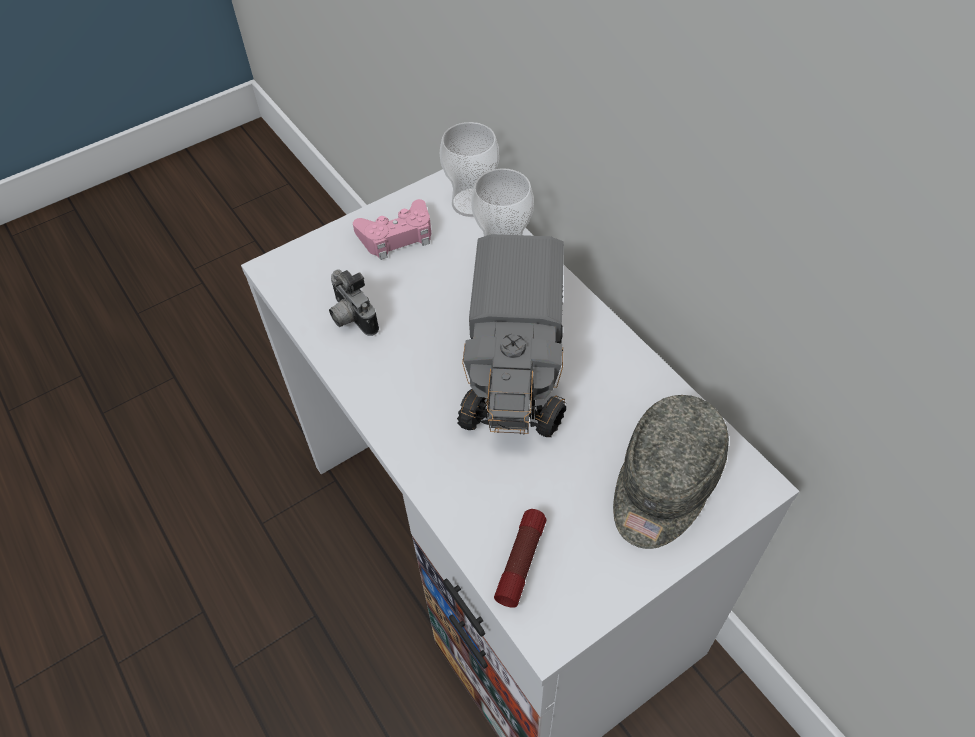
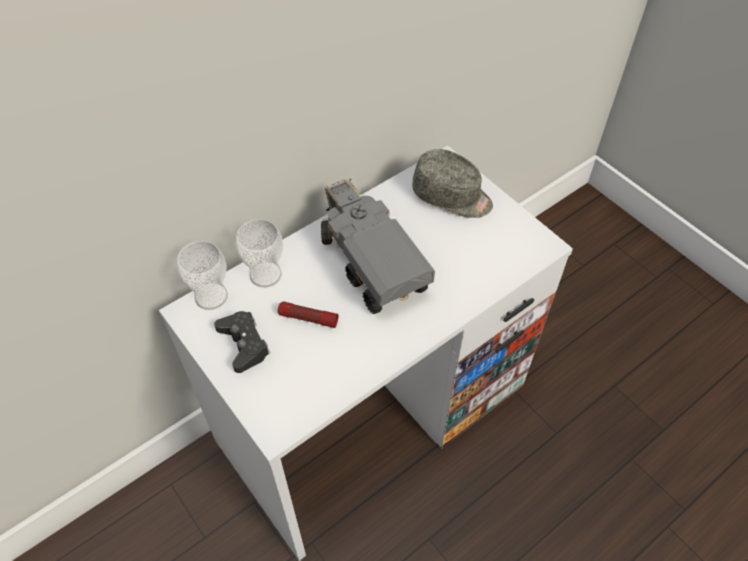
camera: 95 degrees left, 0 degrees up
(351, 318) = (331, 366): camera -> none
(397, 236) = (244, 344): pink game controller -> black game controller
(515, 364) = (371, 264): toy truck -> toy truck turned 120 degrees counterclockwise
(521, 561) = (510, 258): flashlight -> flashlight (308, 318)

